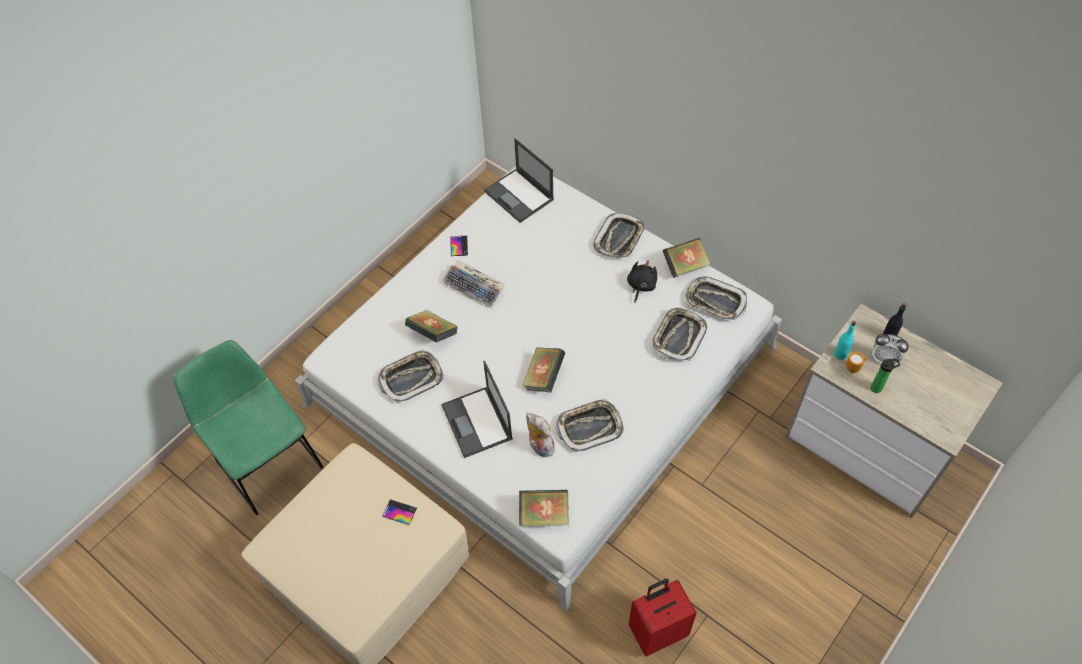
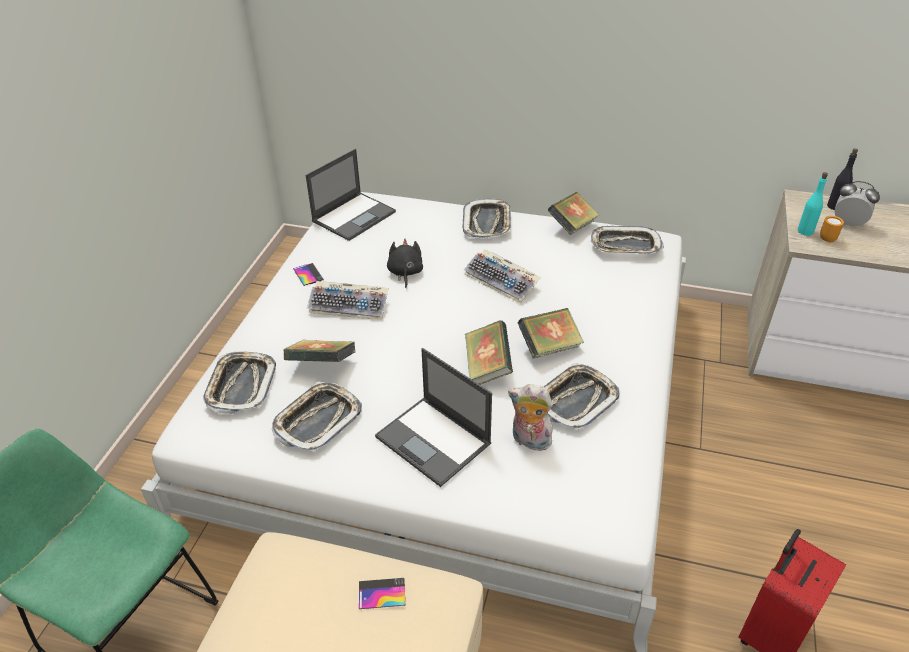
camera: 25 degrees left, 15 degrees down
(519, 196) = (354, 216): laptop -> laptop turned 75 degrees counterclockwise
(544, 514) = (587, 516): book -> book (549, 347)
(598, 303) = (502, 281): none -> keyboard
(641, 286) = (539, 254): black plush toy -> black plush toy (405, 273)
(678, 337) = (611, 285): tray -> tray (241, 386)
(878, 388) = (866, 247): bottle -> none
(884, 359) = (848, 223): alarm clock -> alarm clock turned 150 degrees counterclockwise

